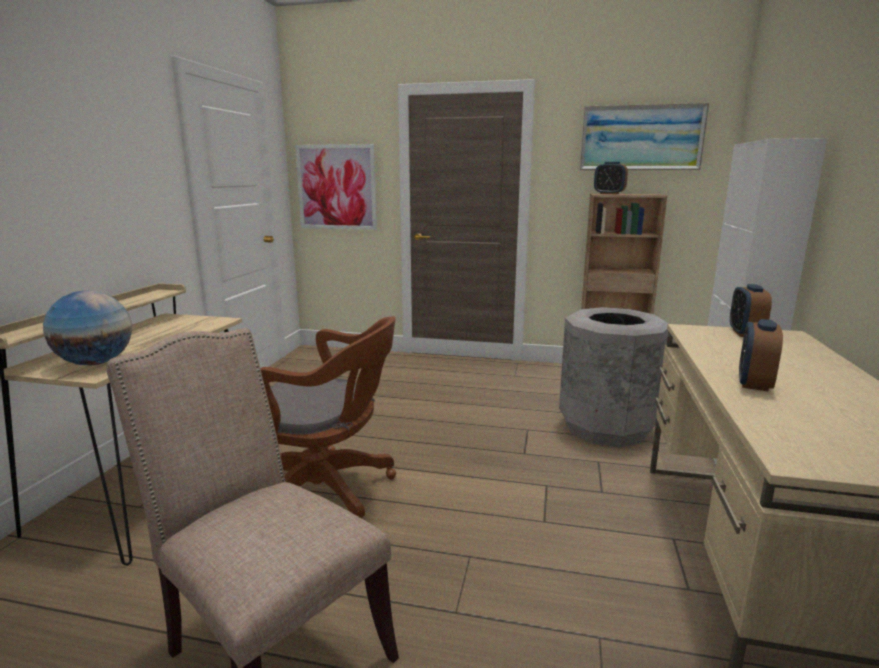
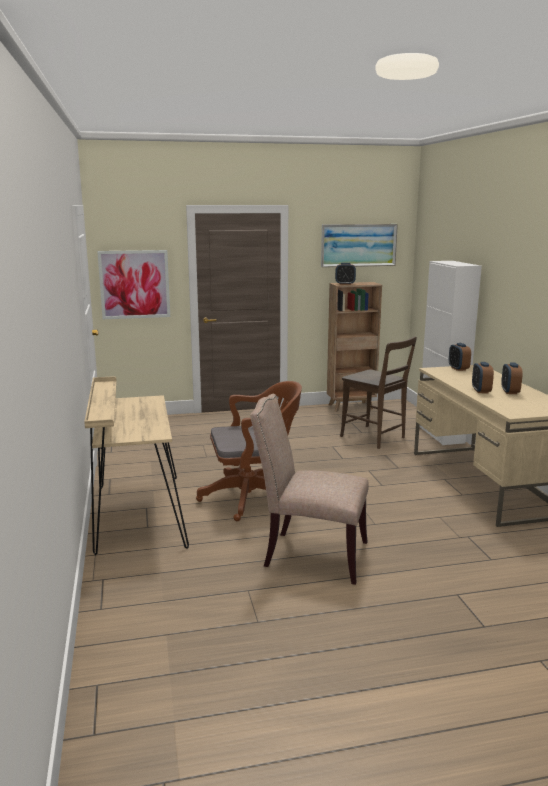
camera: 25 degrees left, 0 degrees up
(95, 363) = (143, 430): globe -> none
(606, 428) = (375, 438): grey trash can -> brown chair
(829, 396) = (510, 392): none -> alarm clock

